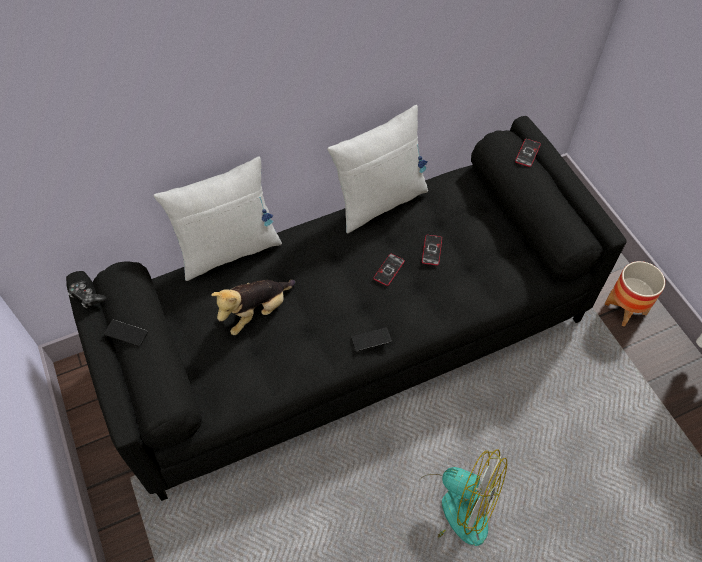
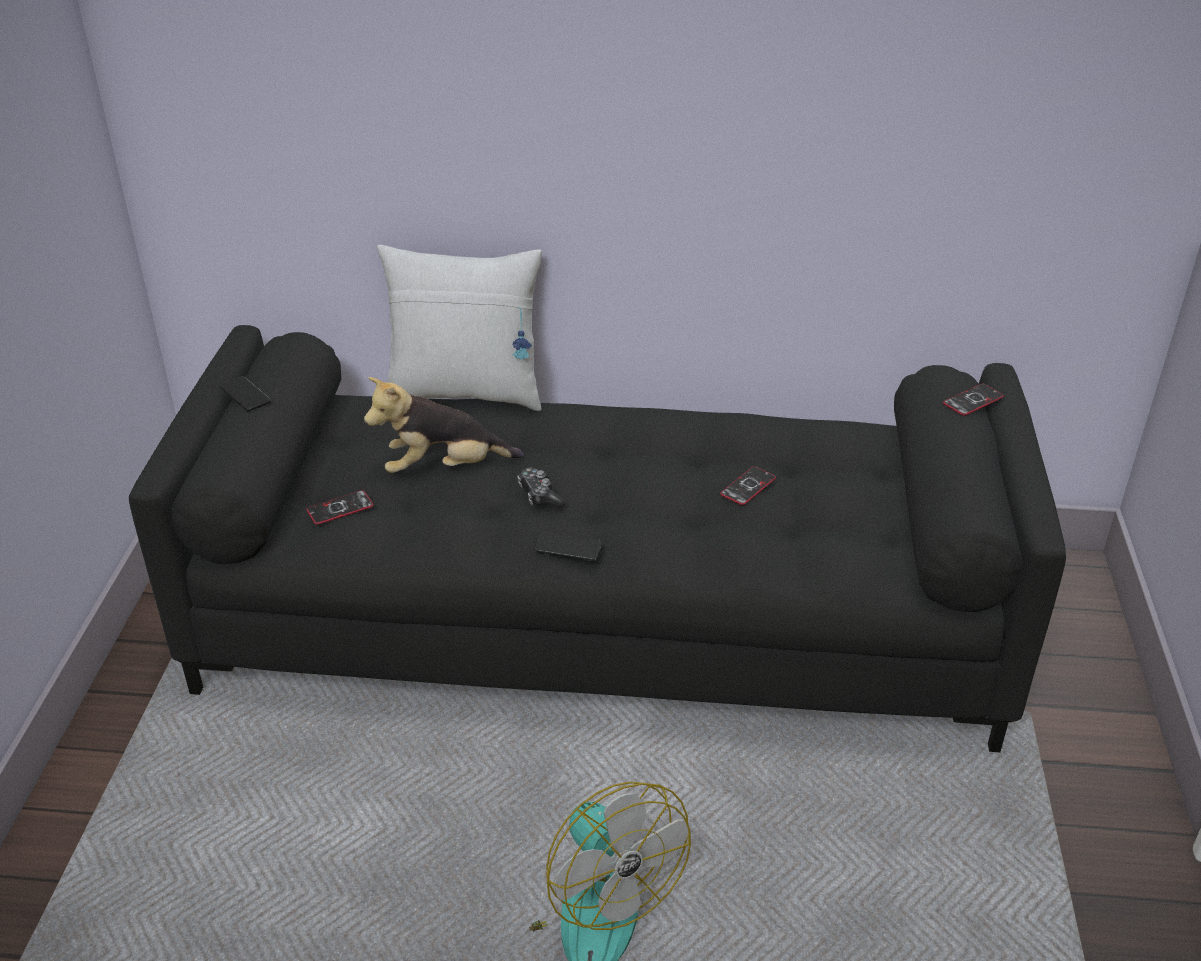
camera: 30 degrees right, 20 degrees down
(87, 297) = (236, 349): game controller -> game controller (539, 495)
(379, 202) = (716, 414): grey pillow -> none
(389, 270) = (664, 486): phone -> phone (340, 508)
(625, 308) = (1101, 771): planter -> none

